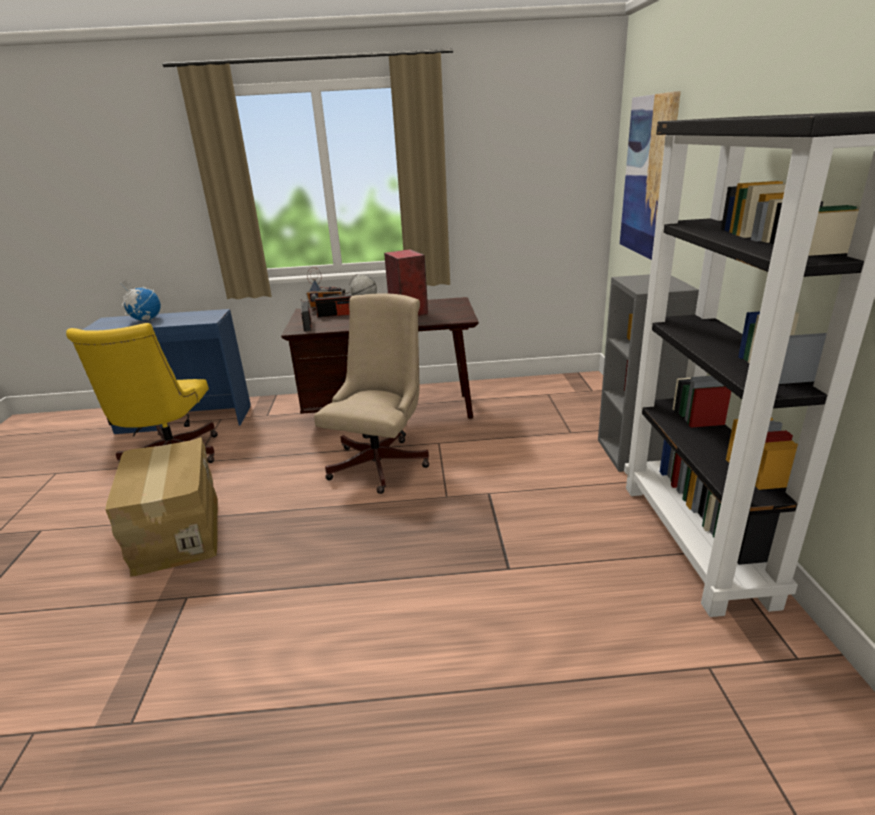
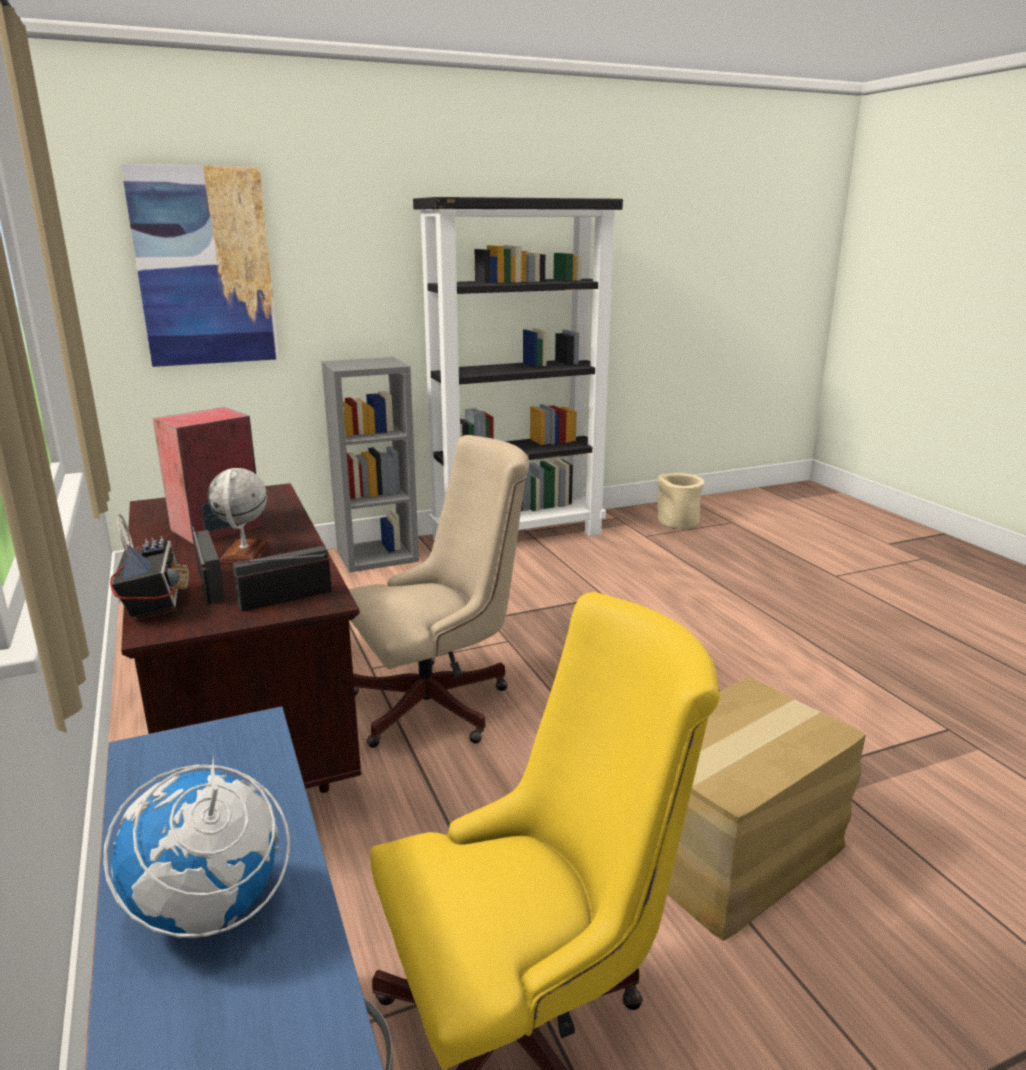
camera: 110 degrees left, 5 degrees down
(382, 461) = (440, 704): beige office chair -> beige office chair turned 150 degrees clockwise
(787, 740) = (677, 523): none -> beige planter

